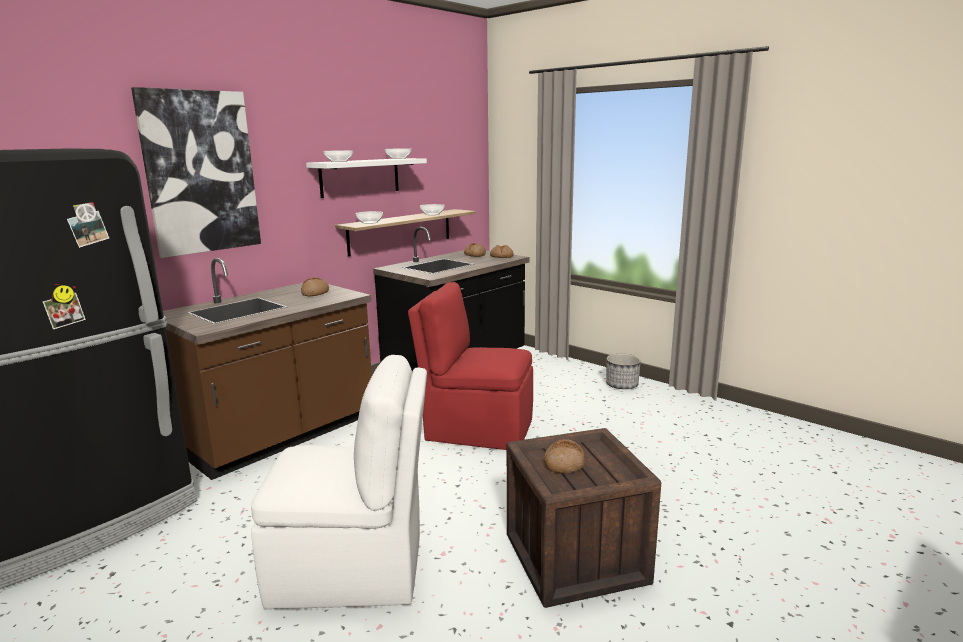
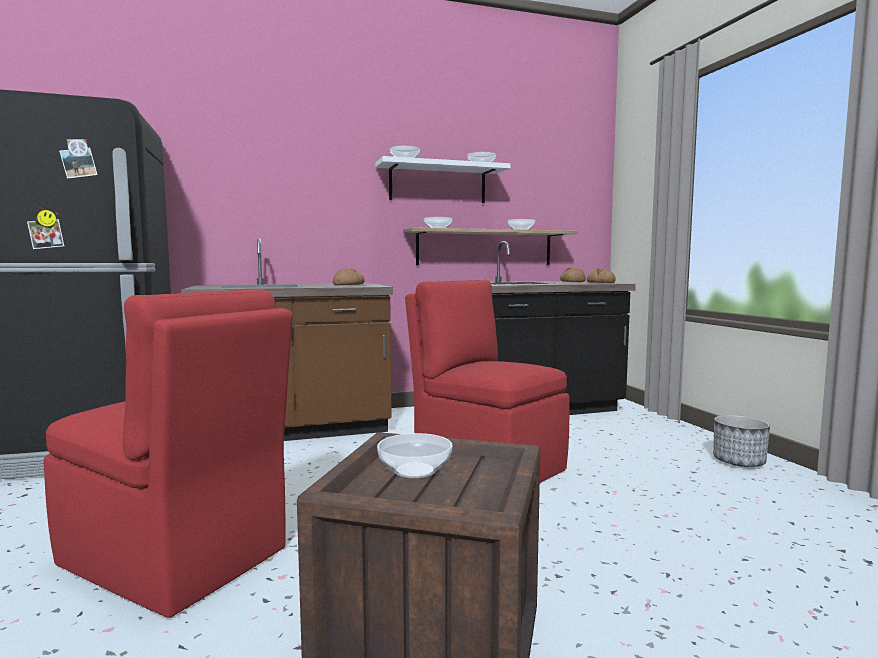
camera: 30 degrees right, 10 degrees down
(200, 172) = (263, 161): picture -> none
(352, 570) = (177, 559): white chair -> red chair
(564, 463) = (415, 470): bread -> bowl

